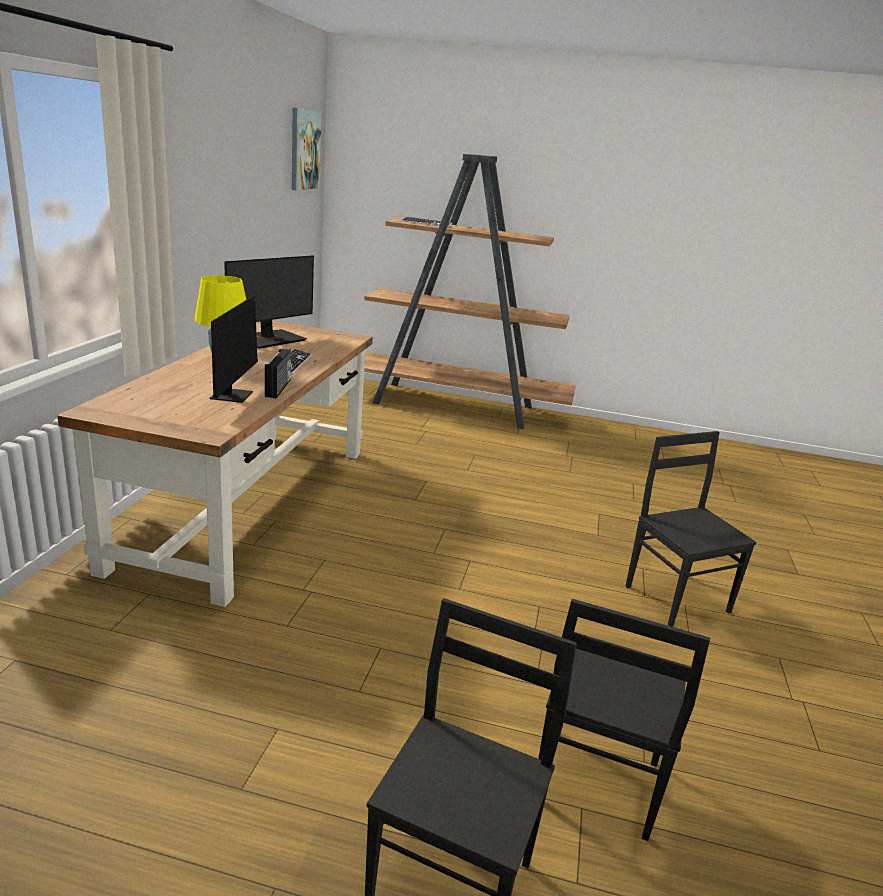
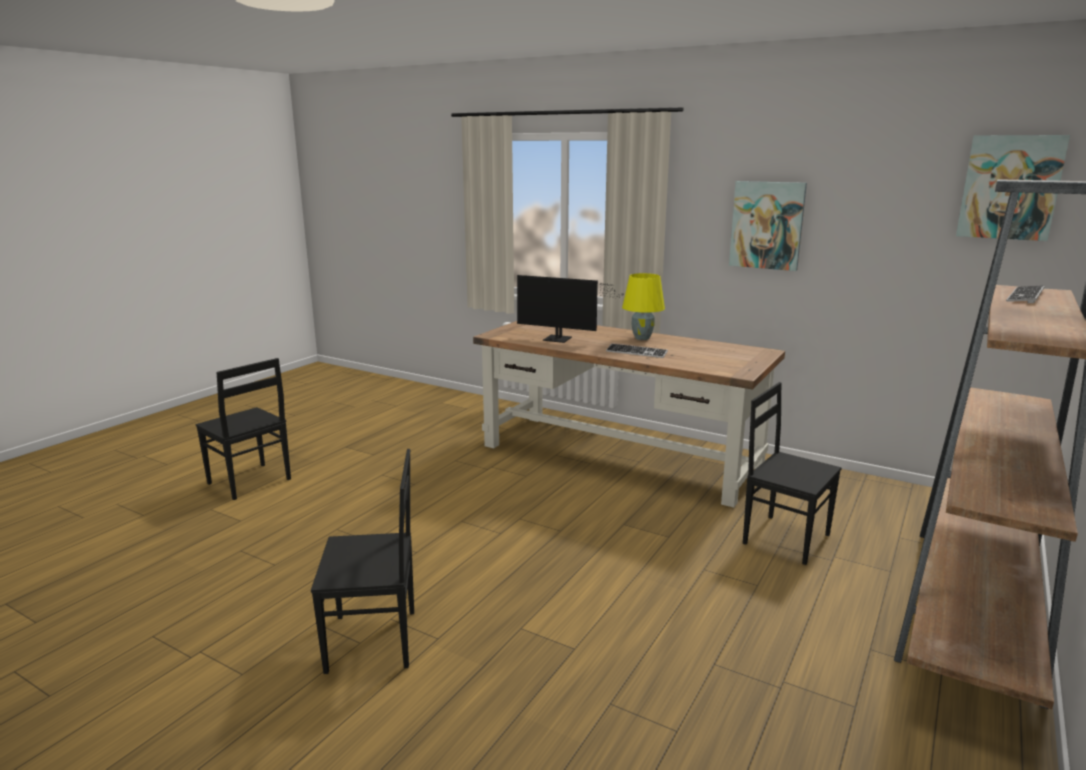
camera: 110 degrees right, 5 degrees down
(215, 197) = (767, 225): none -> picture
(269, 339) = (709, 349): monitor -> none
(279, 388) = (572, 348): radio -> none
(593, 781) = (249, 529): black chair -> black chair (785, 538)

